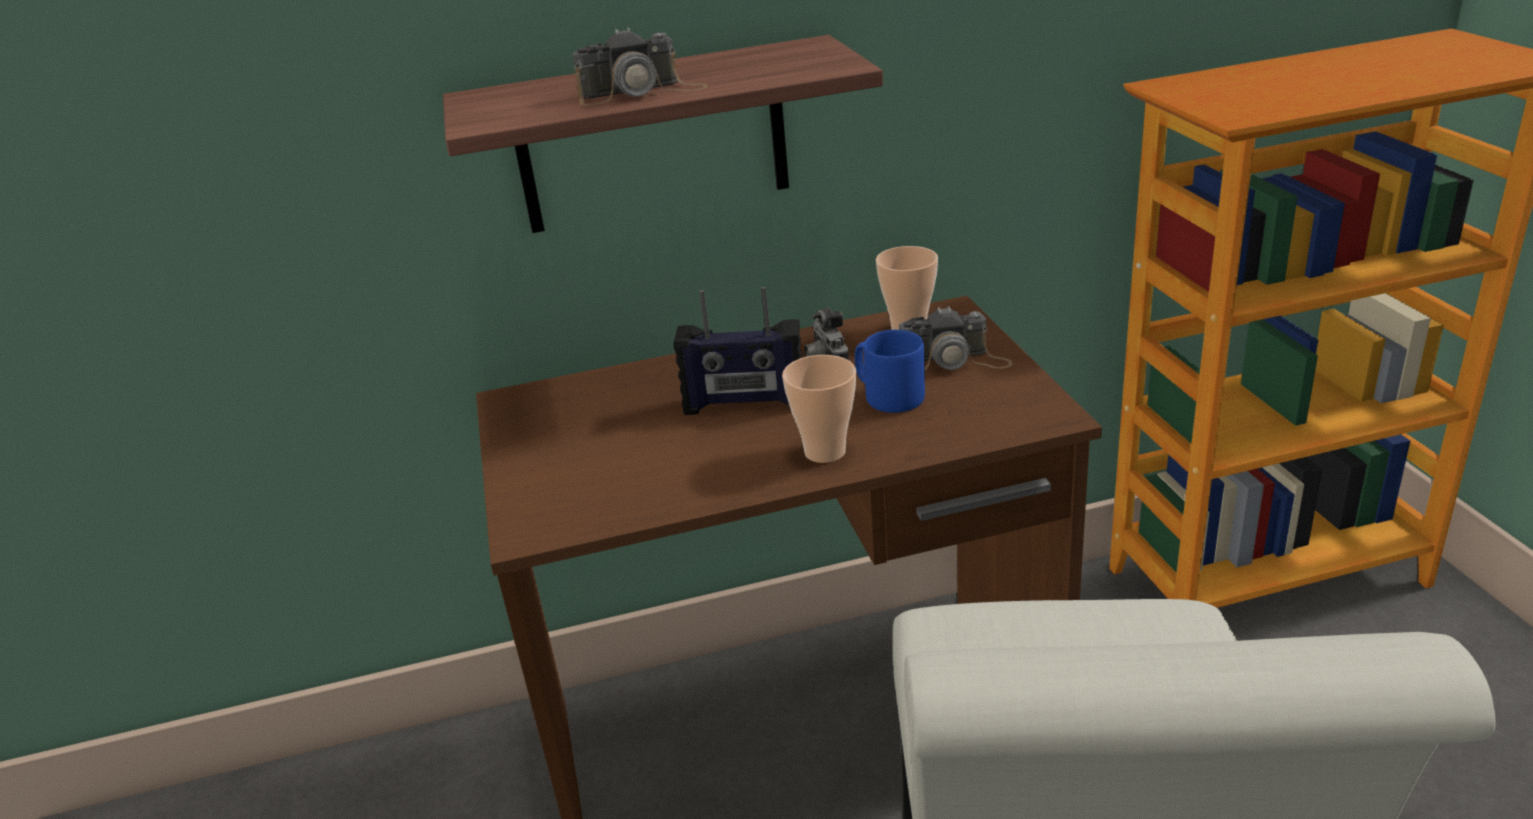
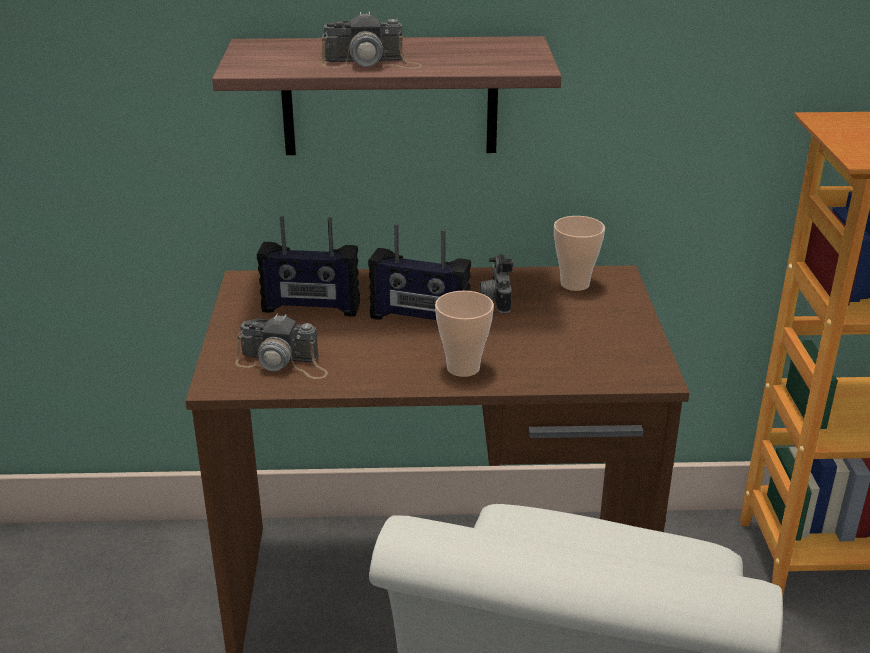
camera: 10 degrees right, 0 degrees up
(605, 417) = (311, 308): none -> radio
(888, 397) = (532, 335): blue mug -> none
(954, 361) = (598, 317): camera -> camera (283, 363)

